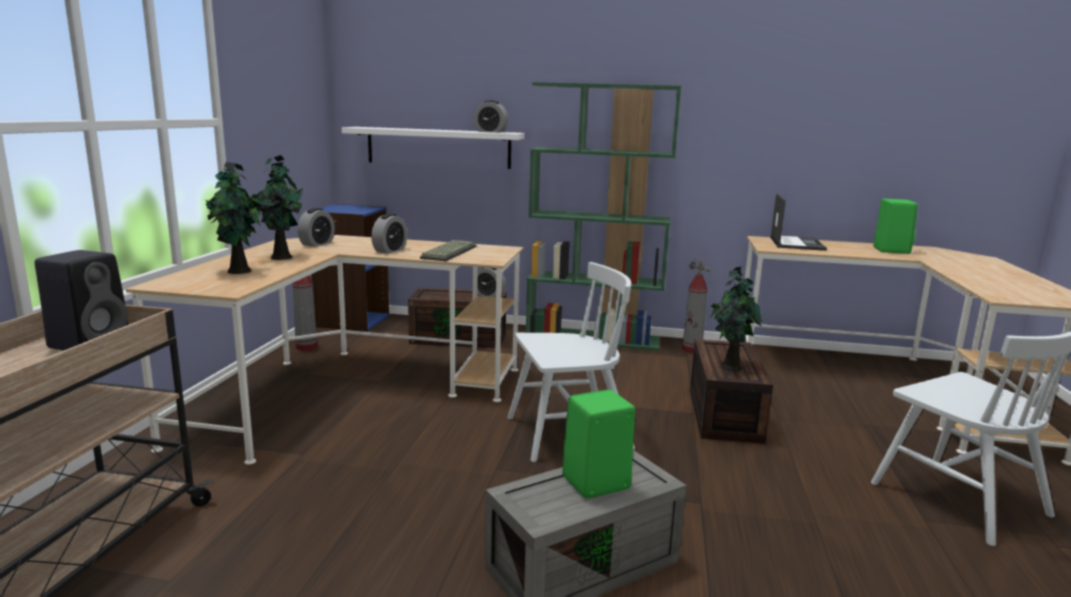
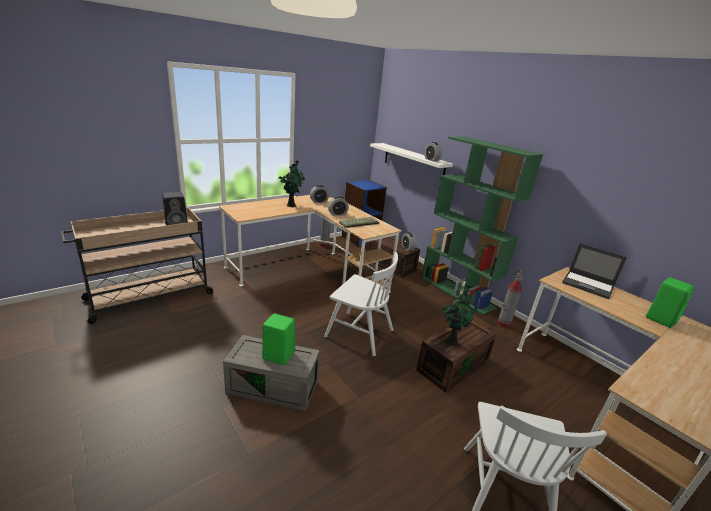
camera: 40 degrees right, 10 degrees up
(240, 271) = (263, 208): potted plant -> none
(796, 243) = (588, 285): laptop -> laptop turned 75 degrees clockwise

